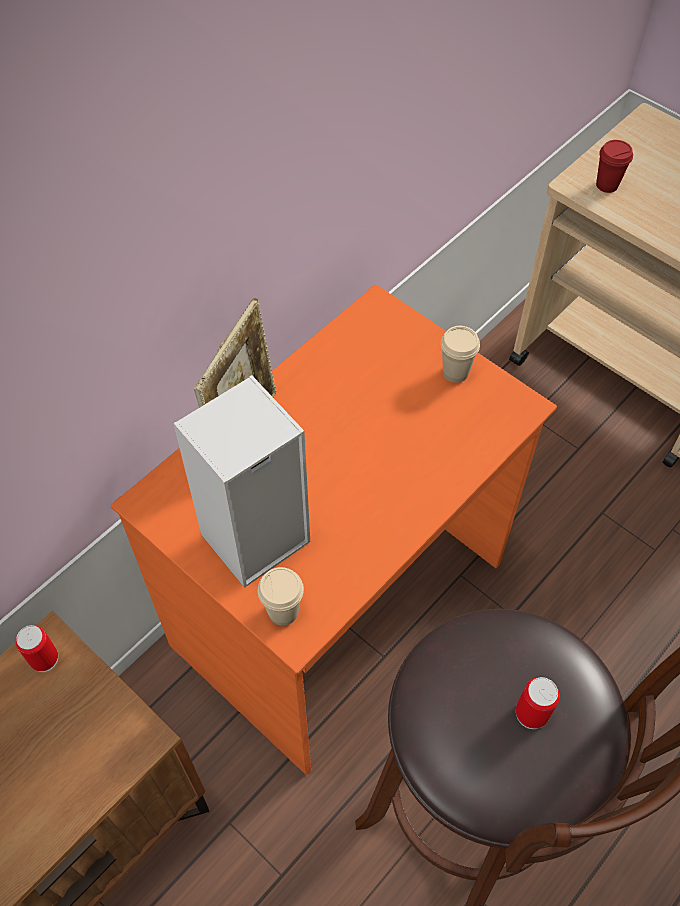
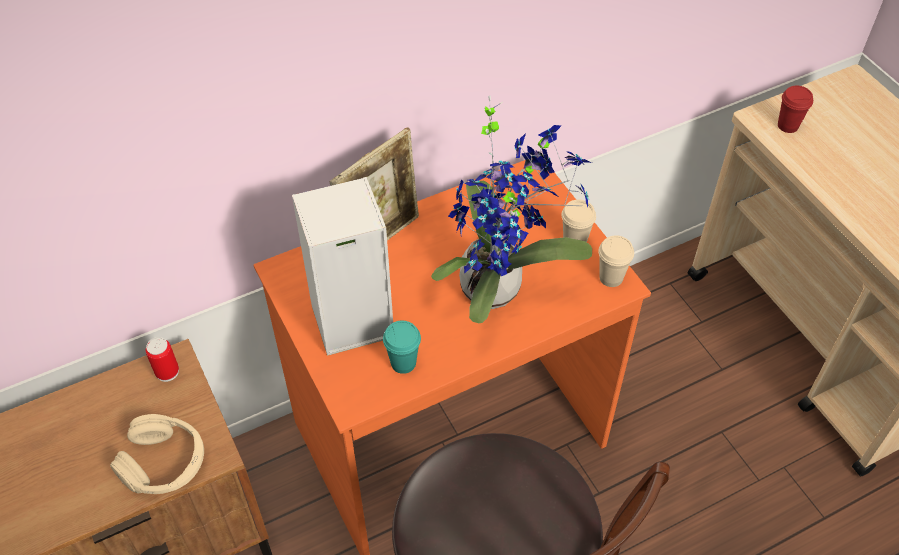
camera: 20 degrees right, 5 degrees down
(87, 770) = (164, 463): none -> beige headphones
(283, 611) = (349, 382): beige cup -> beige cup (611, 278)
(333, 568) = (403, 363): none -> turquoise cup
(398, 447) = (498, 286): none -> potted plant
(531, 713) = (513, 523): can -> none

